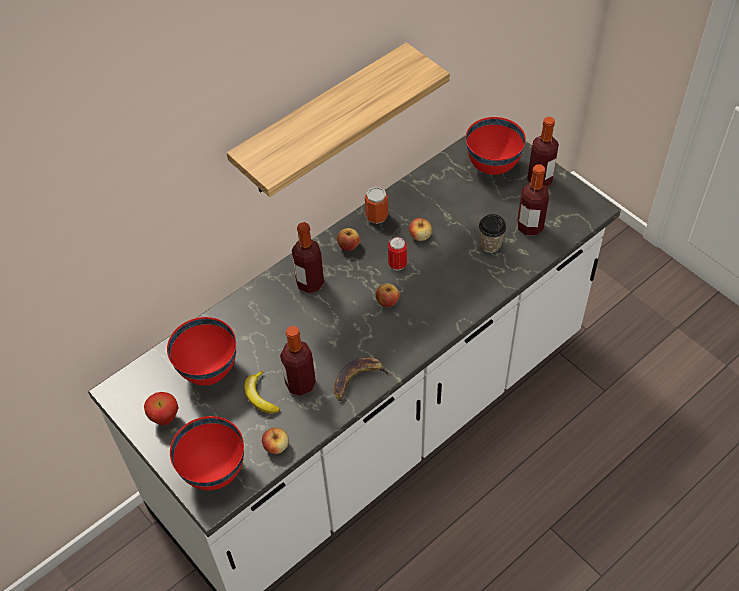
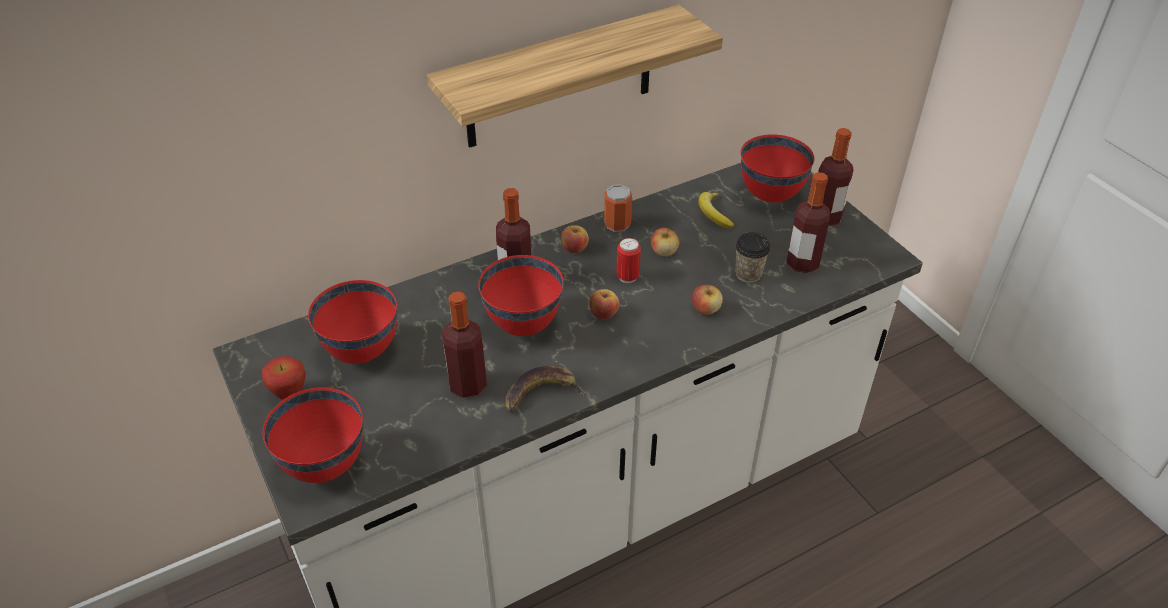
camera: 10 degrees right, 10 degrees down
(260, 396) = (414, 390): banana -> banana (713, 213)
(276, 446) = (413, 451): apple -> apple (706, 309)
(327, 322) = (523, 324): none -> red bowl

